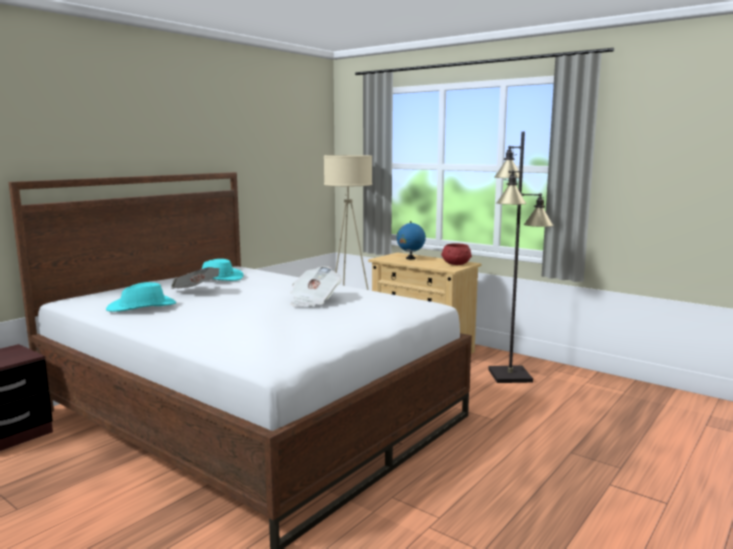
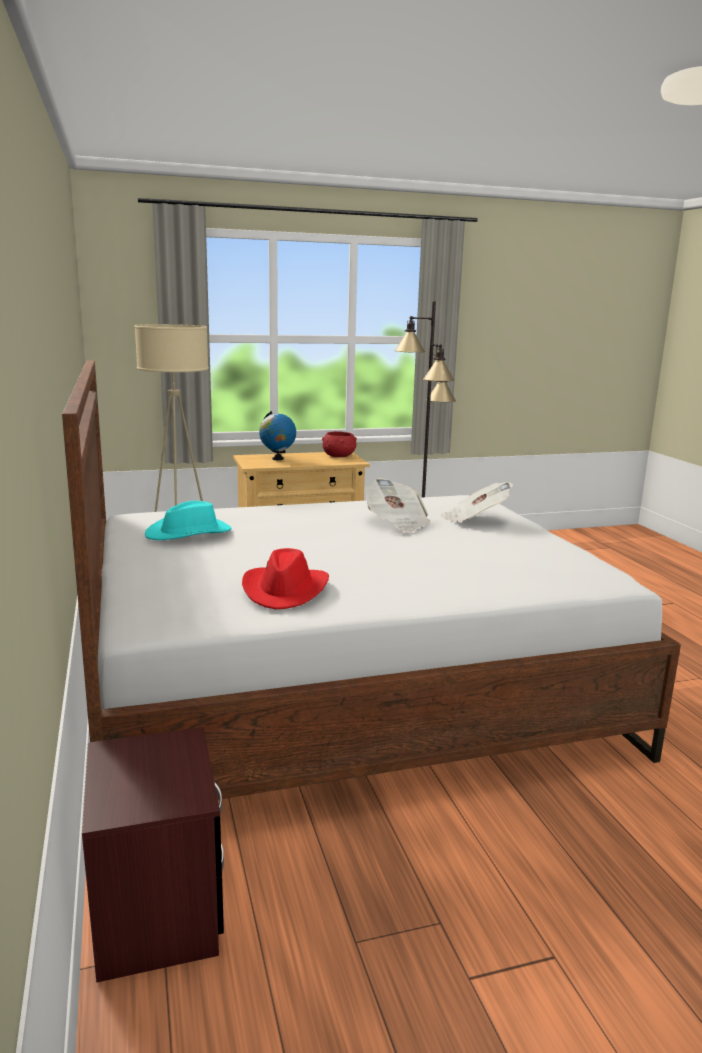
camera: 55 degrees left, 5 degrees up
(142, 307) = (286, 590): turquoise hat -> red hat
(196, 292) = (246, 554): newspaper -> newspaper (475, 519)

